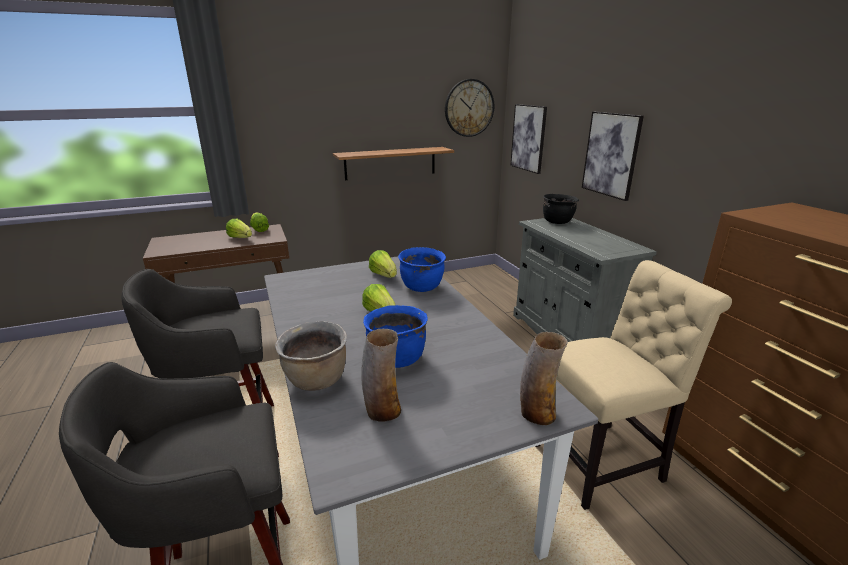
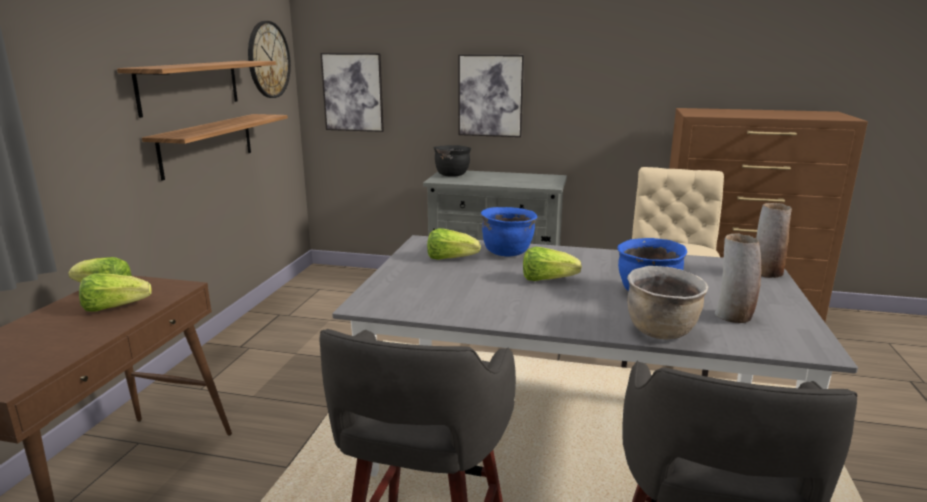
camera: 55 degrees left, 5 degrees down
(380, 124) = (190, 86): none -> shelf

